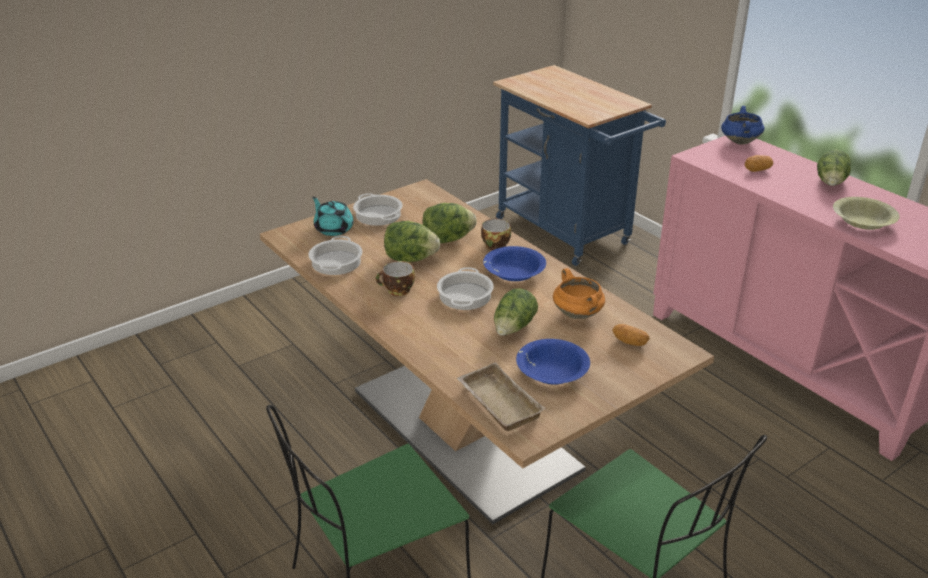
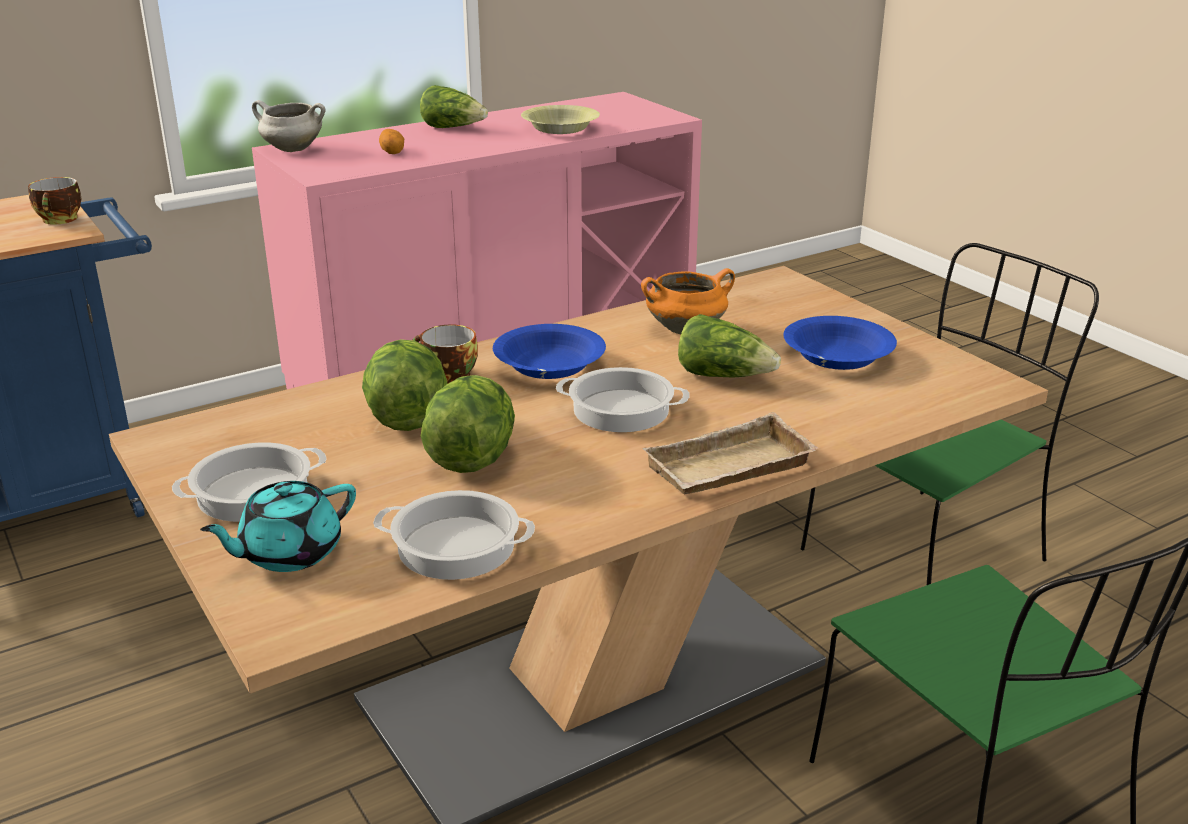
camera: 85 degrees left, 5 degrees down
(397, 291) = (592, 474): cup -> cup (60, 220)
(497, 402) = (925, 399): beige tray -> beige tray (730, 469)
(629, 342) = (758, 305): potato -> none
(739, 141) = (291, 150): blue cooking pot -> white cooking pot

